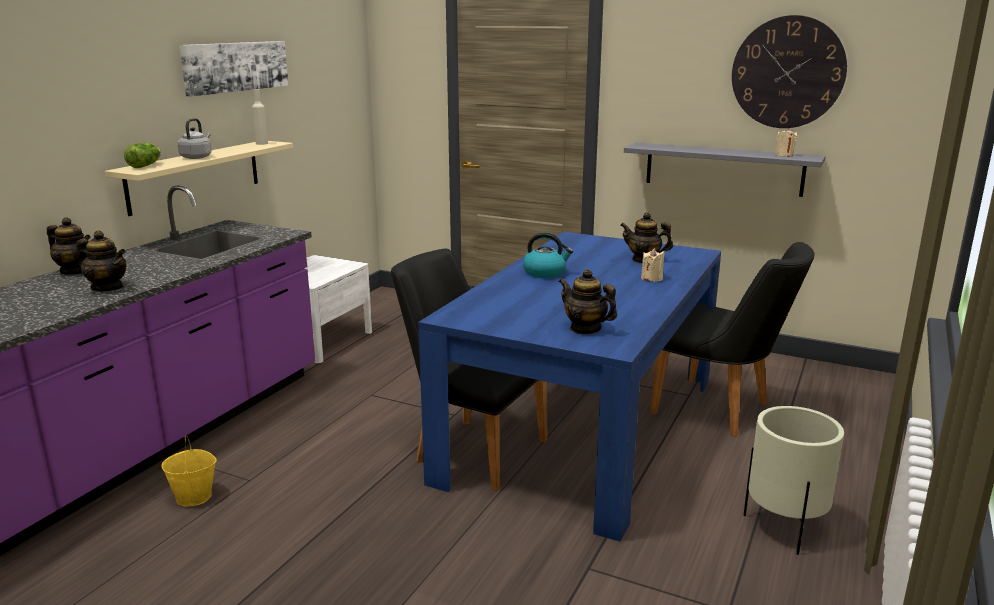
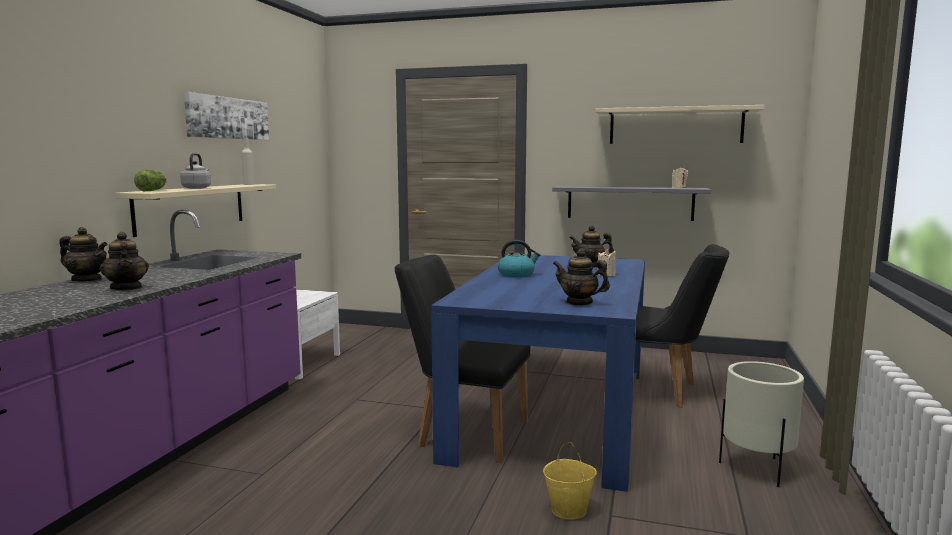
camera: 10 degrees left, 10 degrees down
(107, 288) = (127, 288): teapot -> teapot turned 45 degrees clockwise
(194, 497) = (210, 493): yellow bucket -> yellow bucket (569, 510)
(787, 72) = (675, 126): wall clock -> beige shelf

